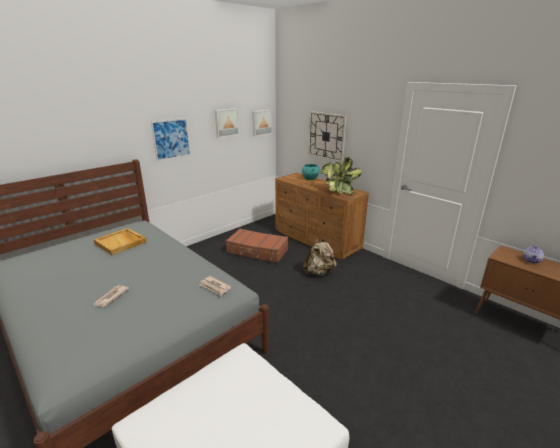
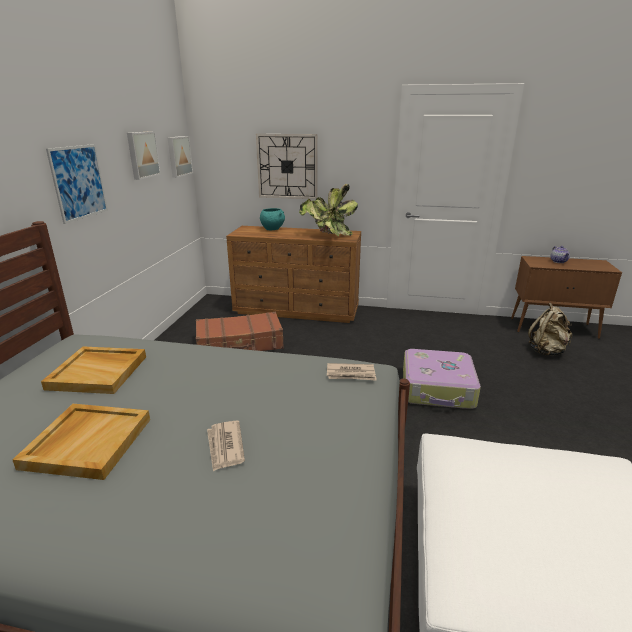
camera: 35 degrees left, 0 degrees up
(76, 272) = (87, 442): none -> beige tray
(319, 273) = (345, 343): beige backpack -> beige backpack (547, 351)
(343, 328) = (438, 389): none -> suitcase

